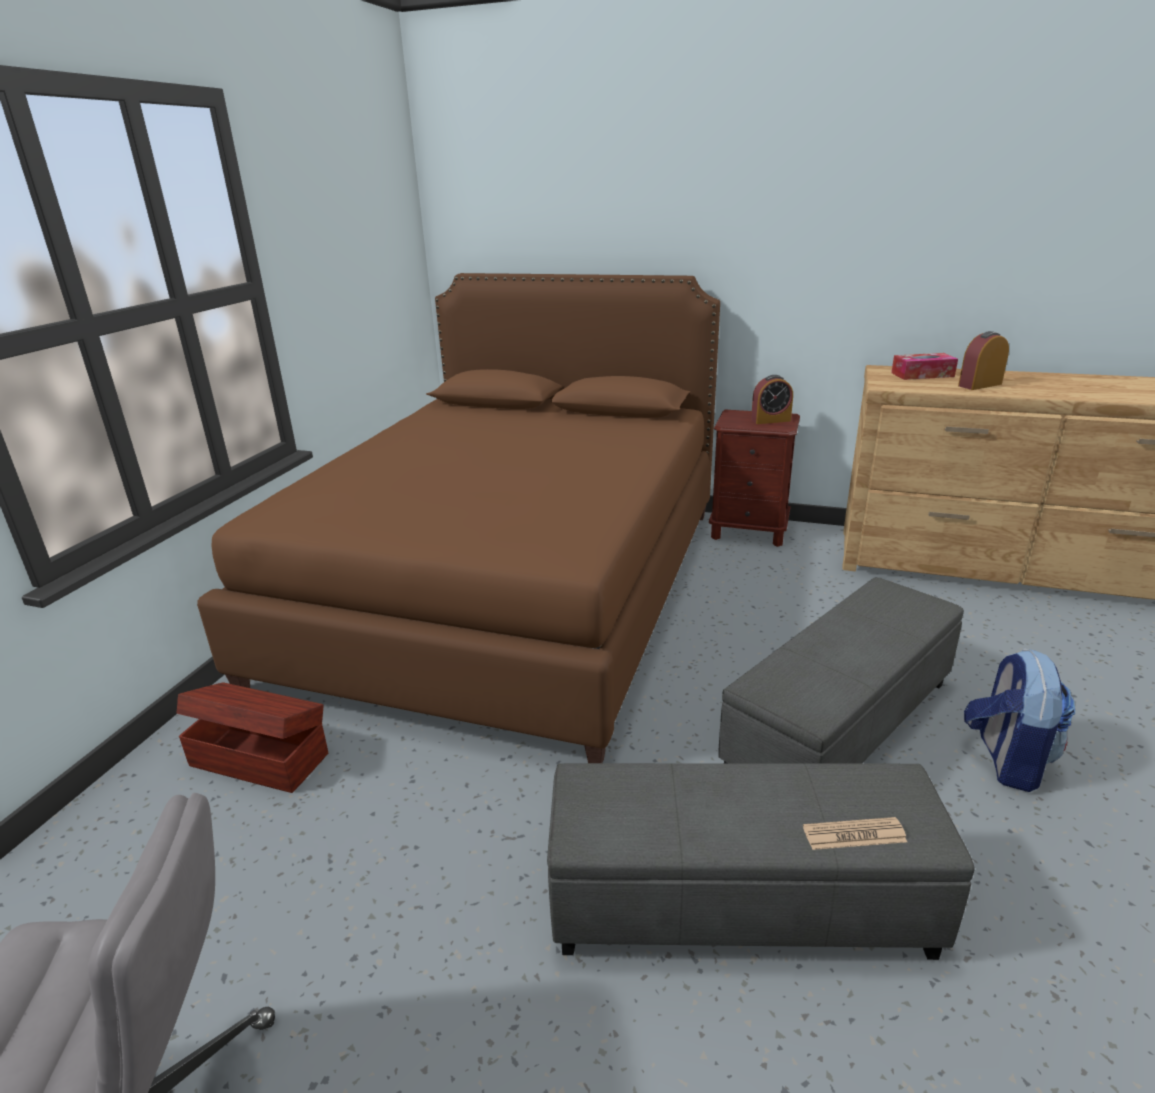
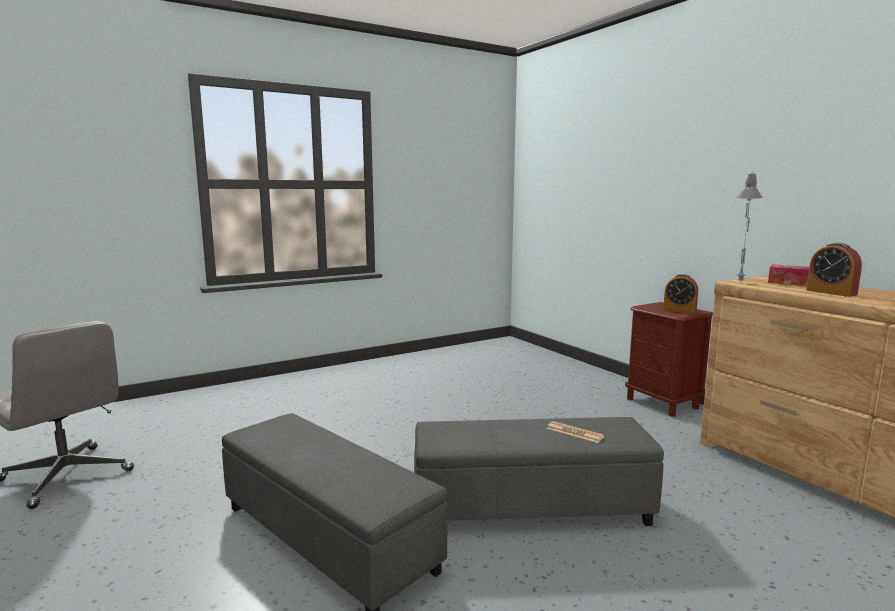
camera: 40 degrees right, 15 degrees down
(259, 758) = (259, 400): brown storage box -> none
(511, 588) = (460, 382): brown bed -> none
(854, 834) = (342, 488): newspaper -> newspaper (574, 433)
(880, 382) = (740, 281): none -> grey table lamp
(979, 385) = (831, 292): alarm clock -> alarm clock turned 135 degrees counterclockwise
(1006, 760) = (619, 582): backpack -> none

